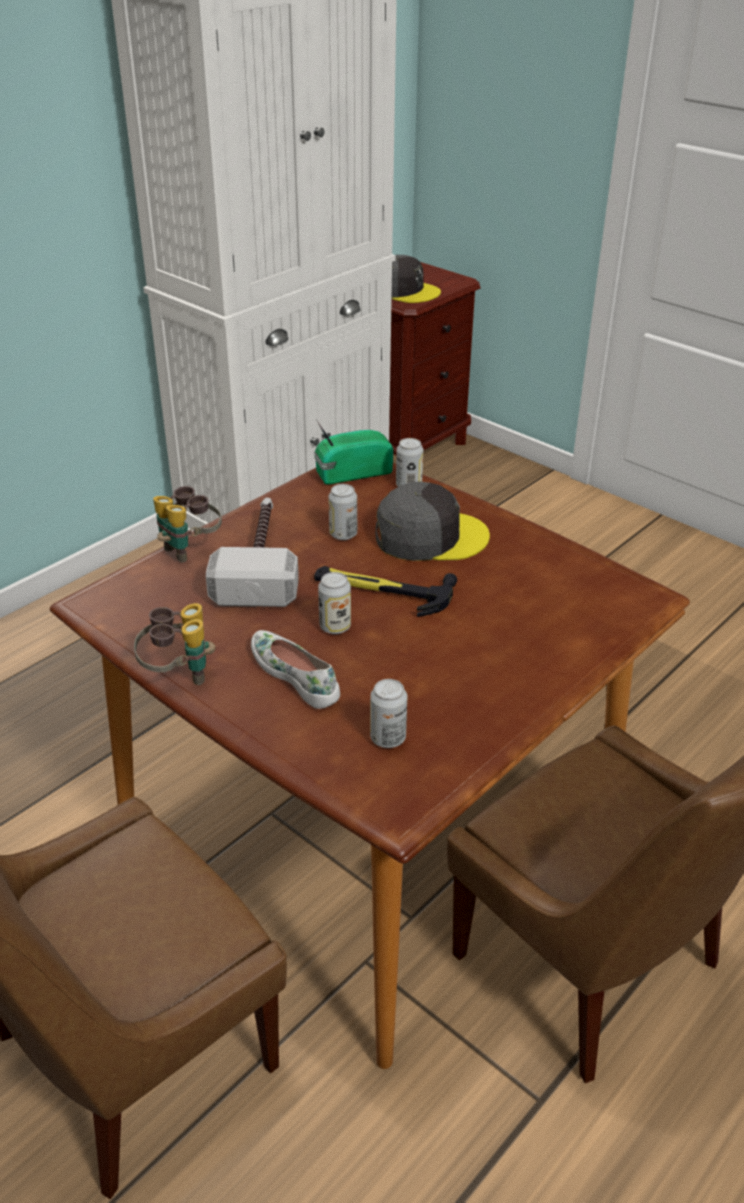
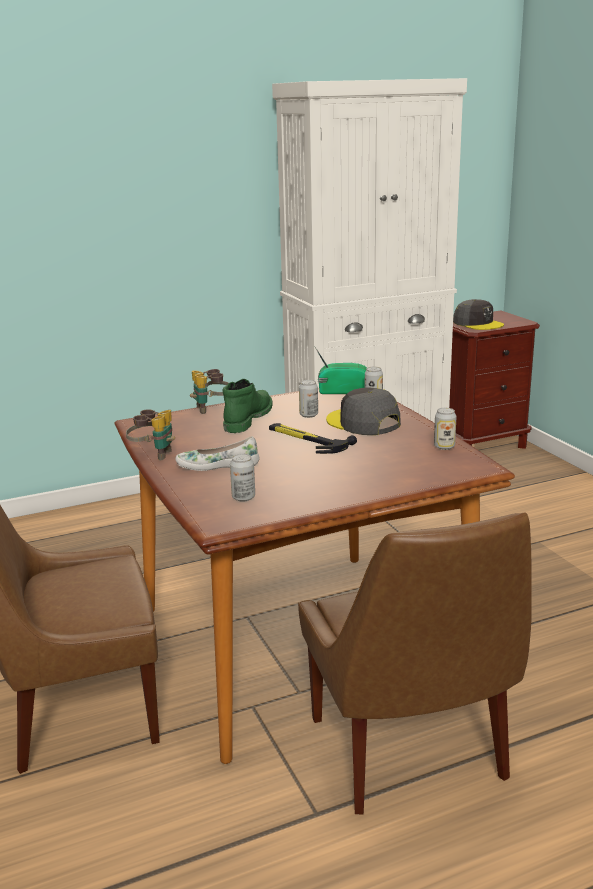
camera: 25 degrees right, 15 degrees down
(260, 561) = (247, 419): hammer -> green boot
(296, 675) = (218, 465): white shoe -> white shoe turned 75 degrees counterclockwise
(335, 627) = (262, 450): can -> can (444, 446)
(429, 536) = (363, 422): grey cap -> grey cap turned 150 degrees counterclockwise

